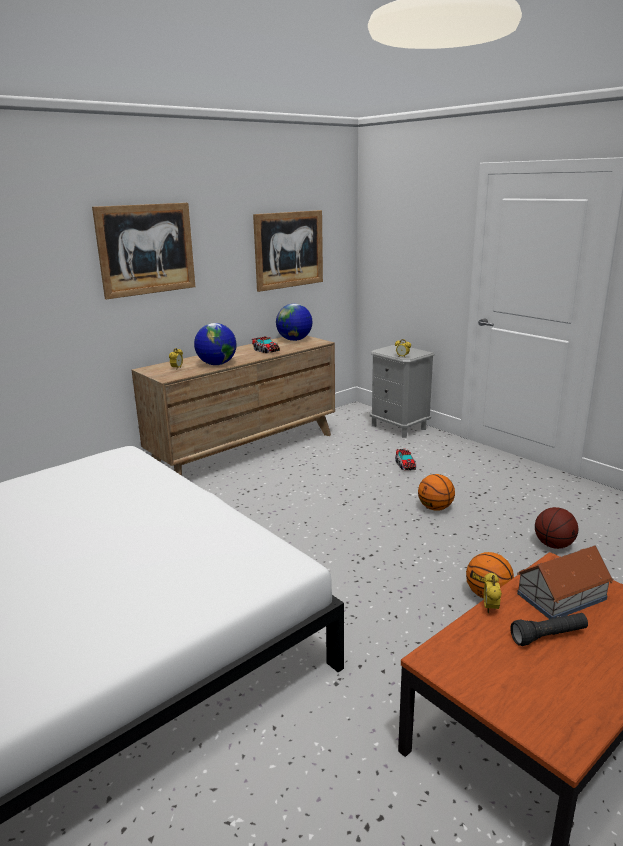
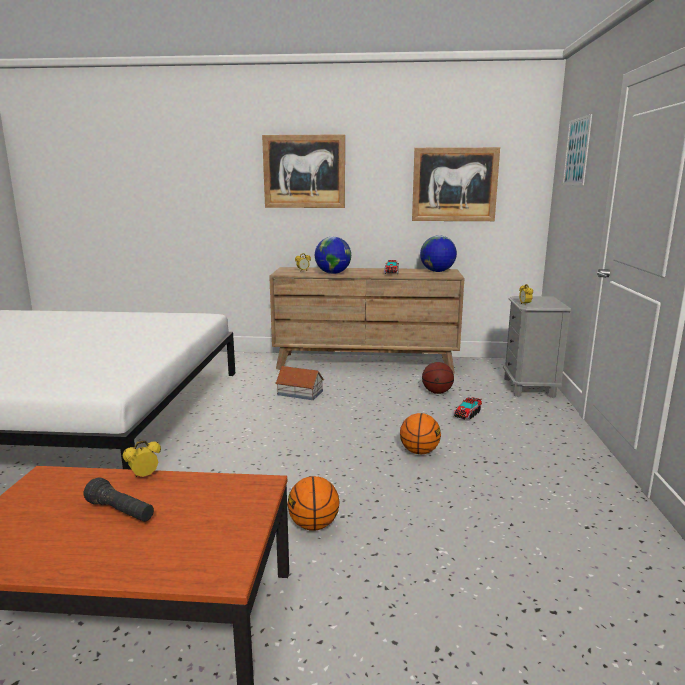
camera: 45 degrees right, 5 degrees down
(405, 217) = (576, 151): none -> picture
(553, 545) = (463, 530): basketball -> basketball (437, 392)
(560, 596) = (202, 500): toy house -> toy house (299, 393)

